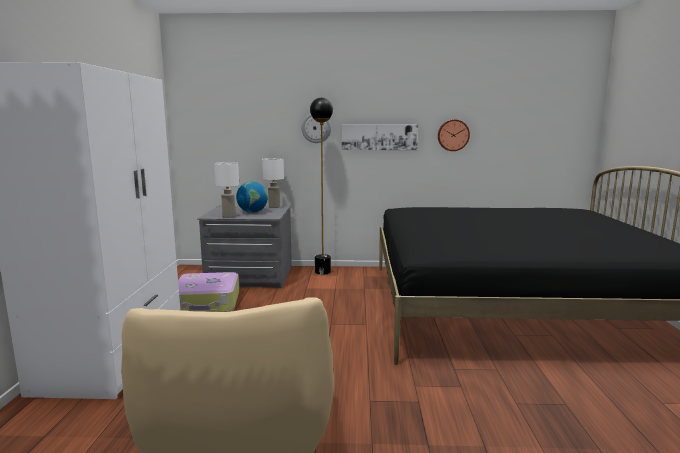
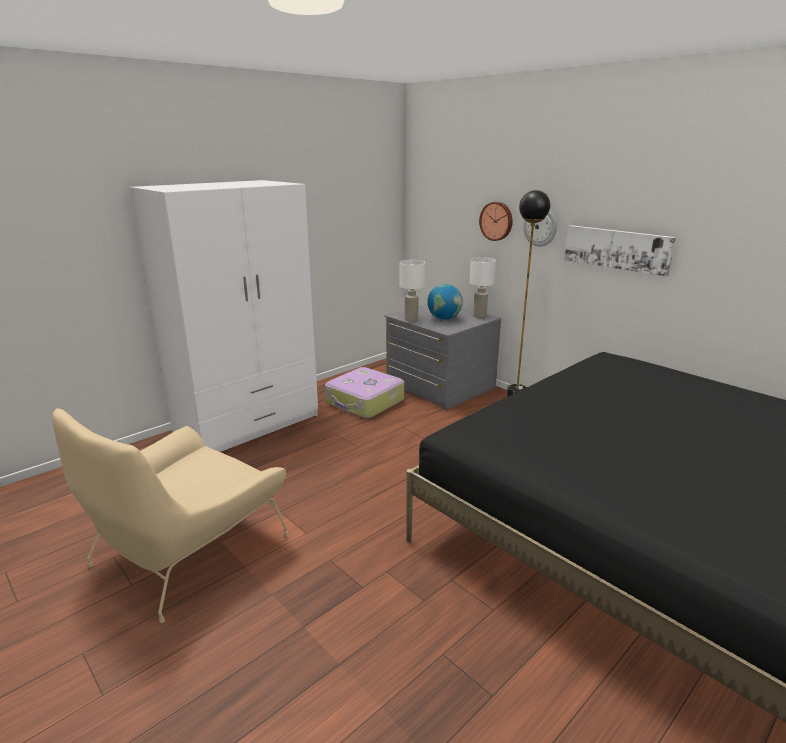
camera: 45 degrees right, 10 degrees up
(453, 135) = (732, 261): wall clock -> wall clock (497, 221)

